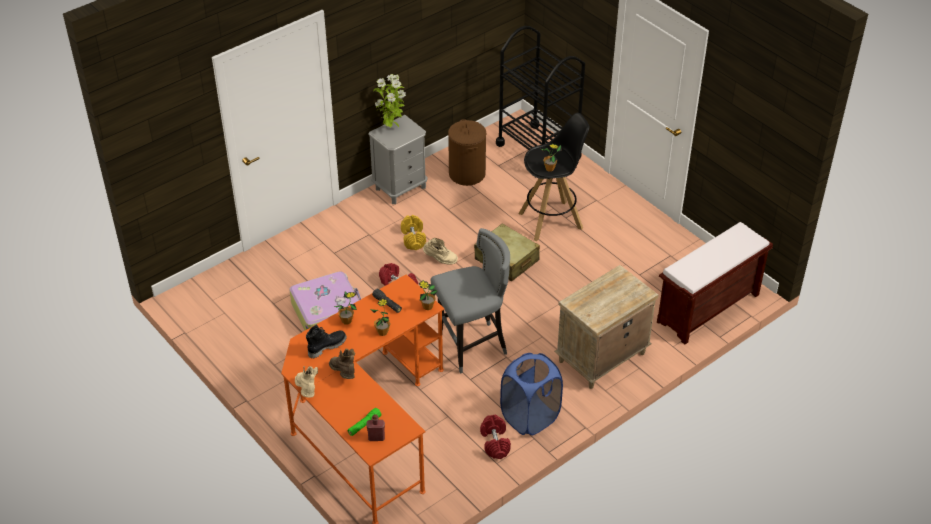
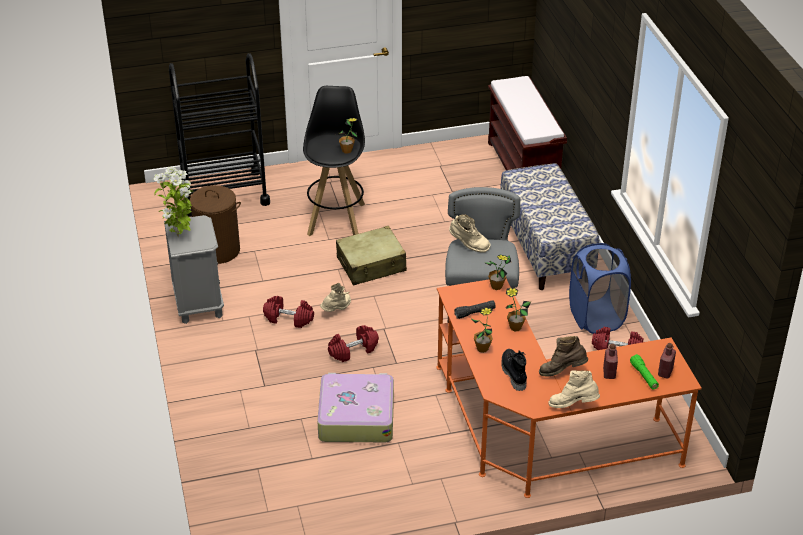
camera: 65 degrees left, 5 degrees down
(356, 403) = (609, 373): none -> red bottle
(413, 238) = (289, 319): yellow dumbbell -> red dumbbell
(471, 275) = (468, 245): none -> beige boot
(601, 358) = (546, 249): beige nightstand -> bench

